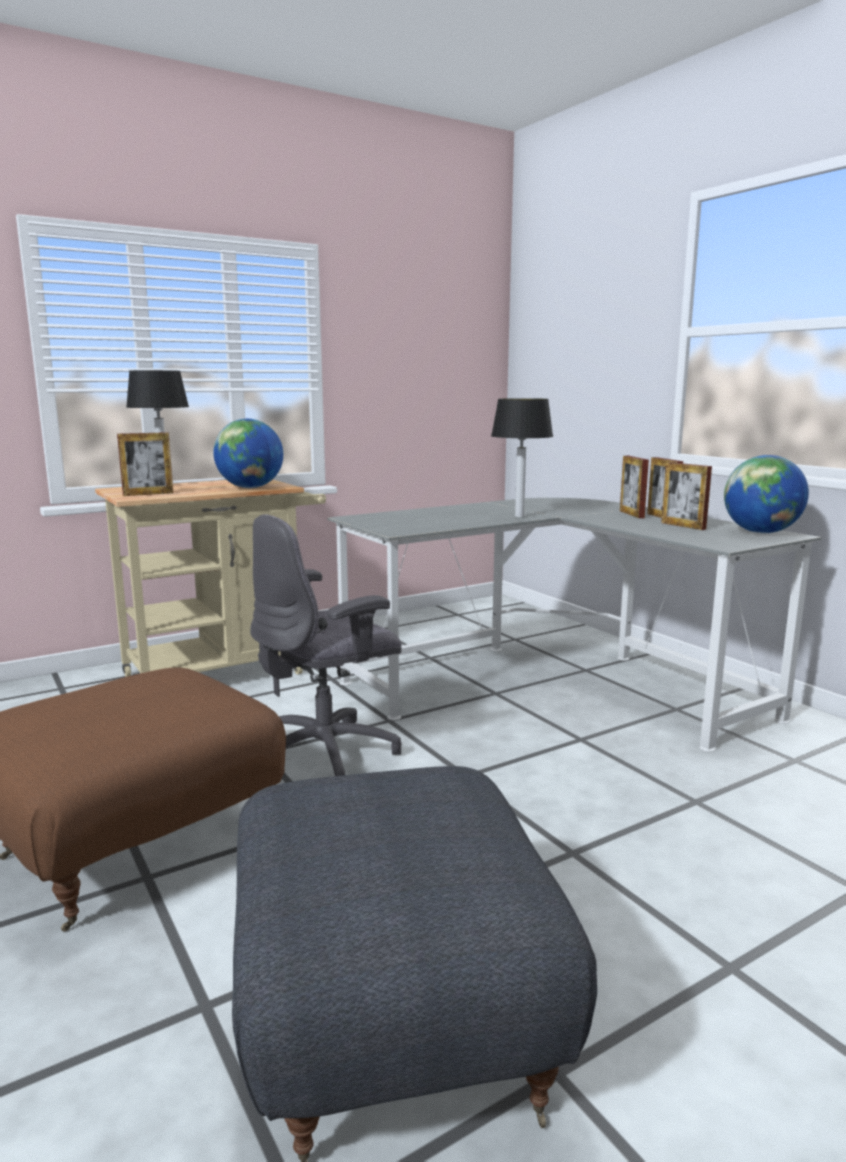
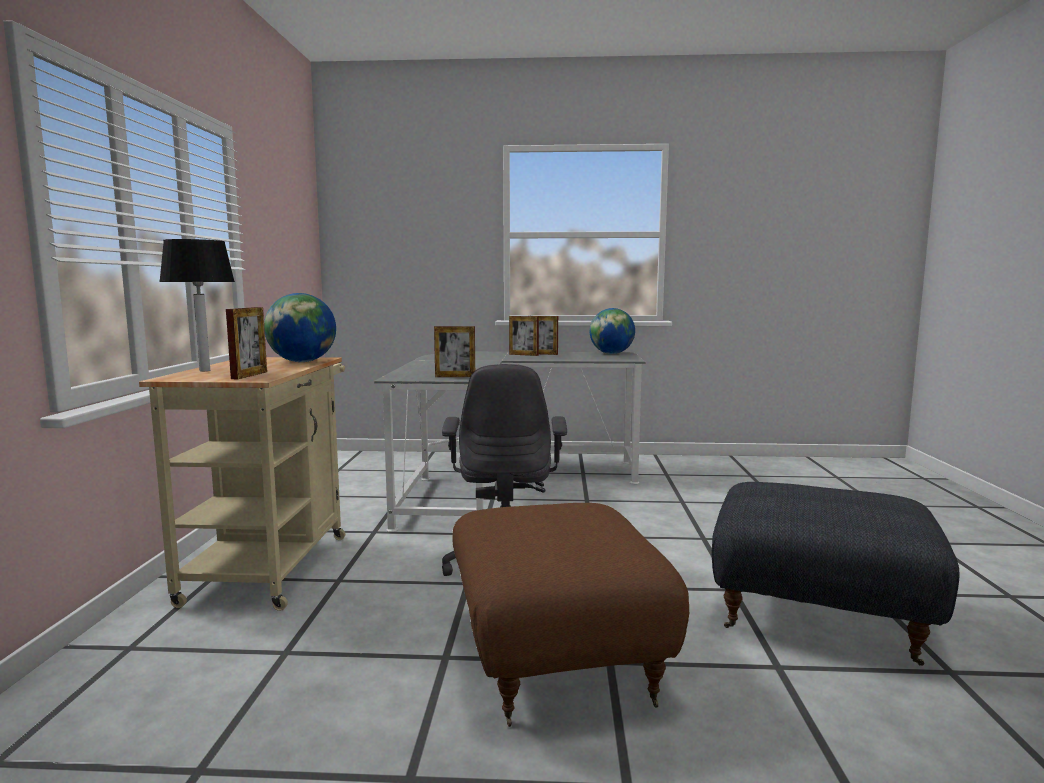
camera: 55 degrees left, 5 degrees down
(519, 517) = (483, 363): table lamp -> none
(683, 526) = (572, 356): picture frame -> picture frame (455, 376)

